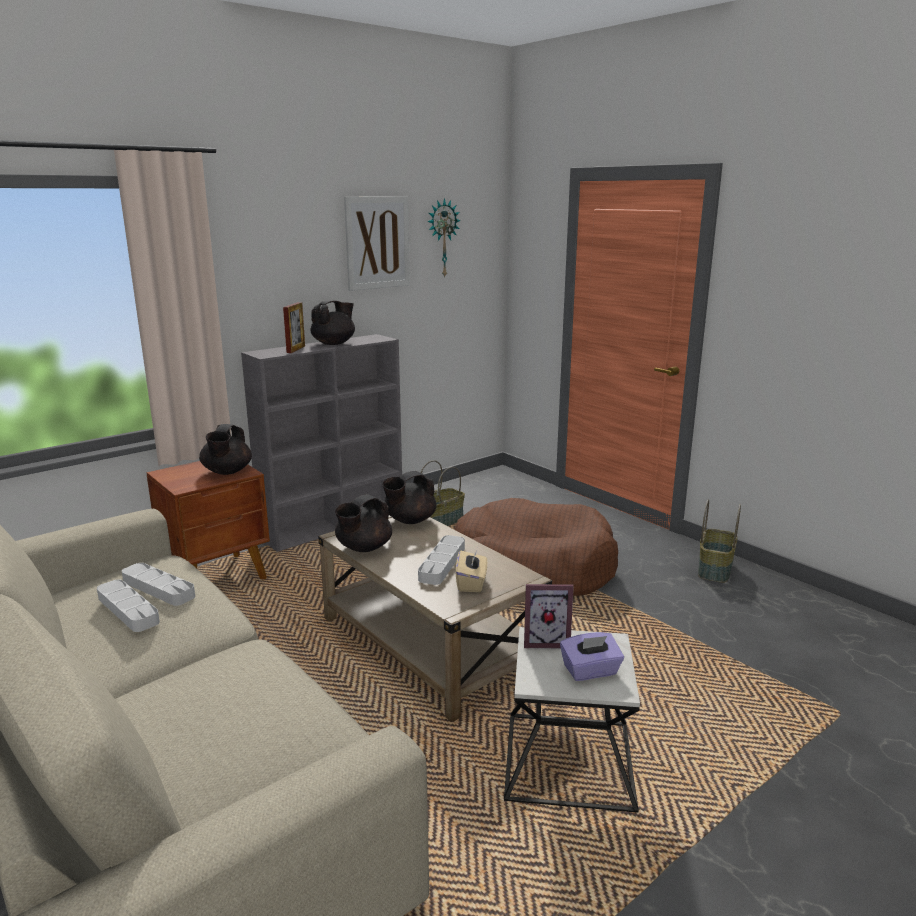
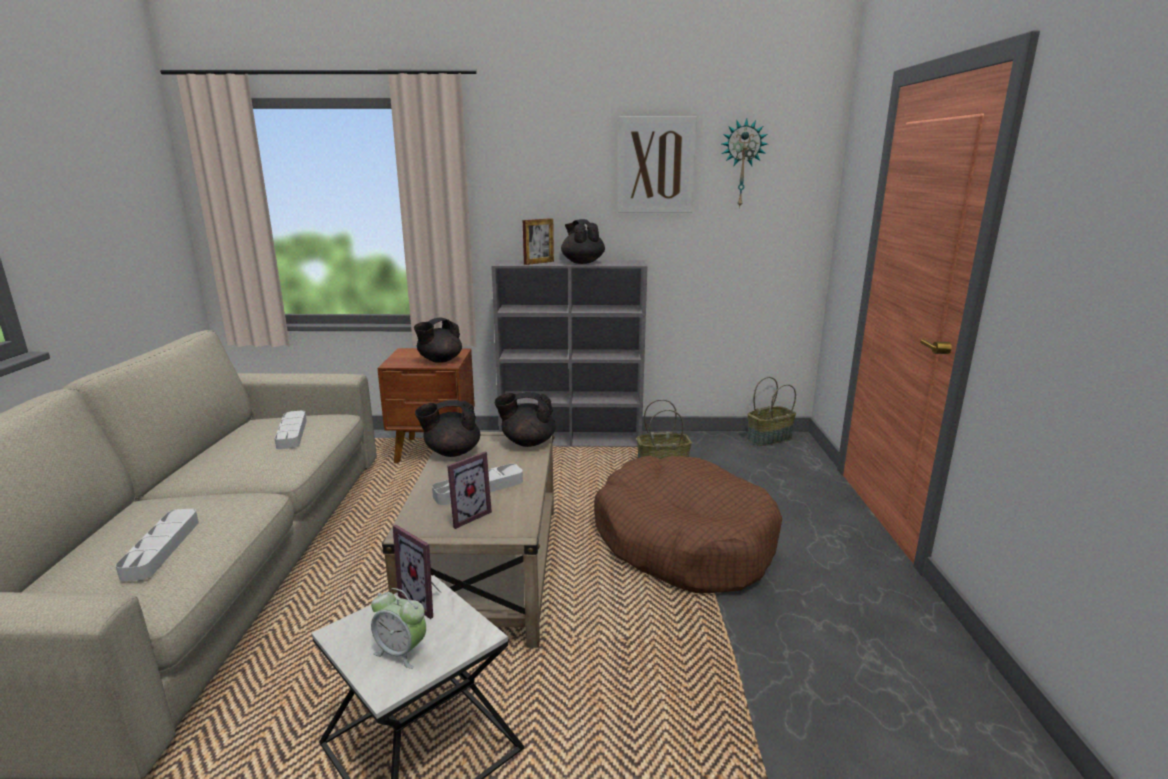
camera: 40 degrees right, 0 degrees up
(128, 610) = (253, 441): grey tray -> grey tray (161, 548)
(334, 343) = (582, 262): black teapot -> black teapot turned 105 degrees counterclockwise
(471, 583) = (466, 515): beige tissue box -> picture frame
(590, 671) = (401, 652): purple tissue box -> alarm clock
(715, 570) = (909, 639): basket -> basket (769, 438)

